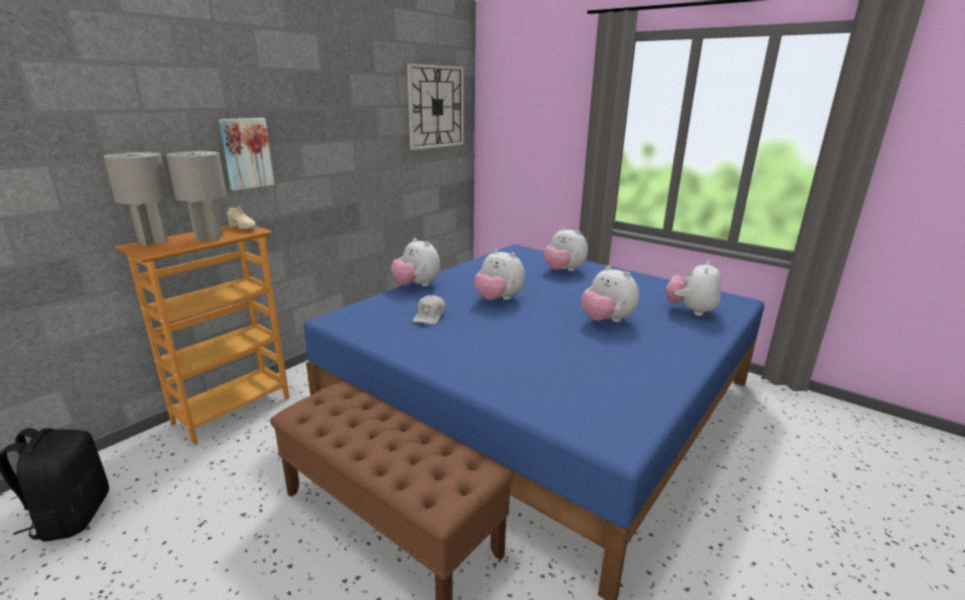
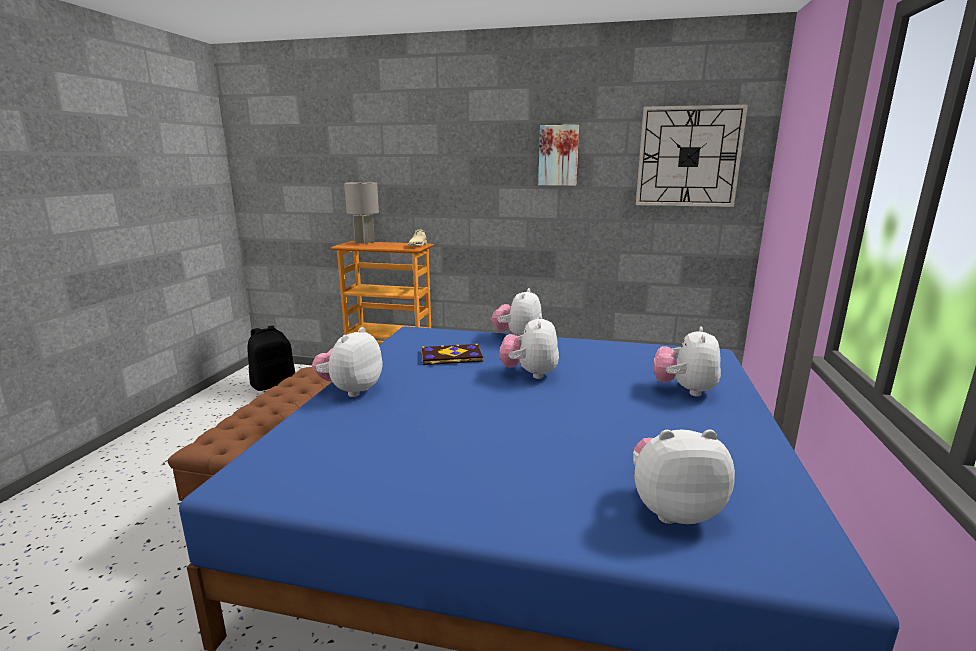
camera: 65 degrees right, 5 degrees down
(209, 238) = (384, 246): grey table lamp -> none
(246, 153) = (447, 190): picture -> picture (558, 155)
(429, 316) = (451, 357): white cap -> book
(606, 320) = (541, 441): plush toy -> plush toy (351, 390)

